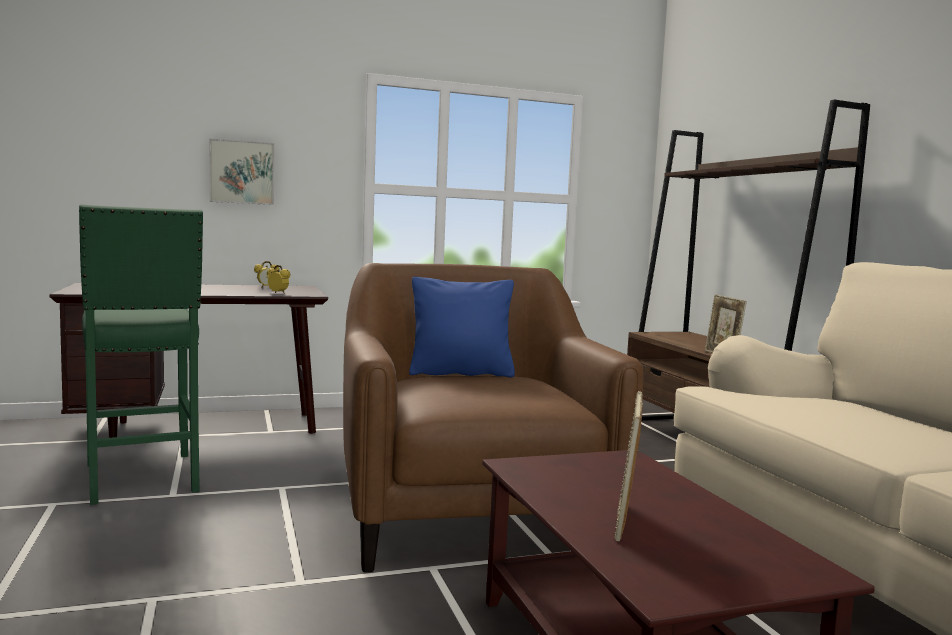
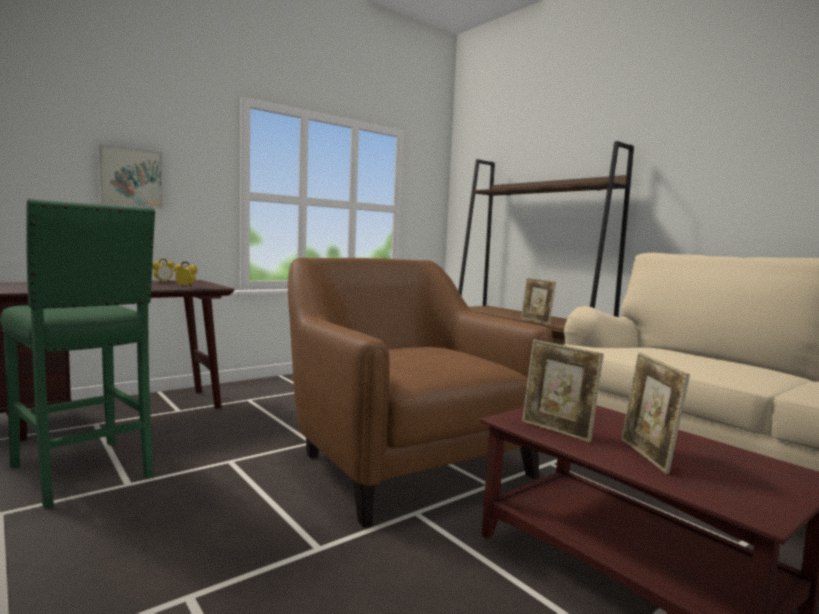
camera: 20 degrees left, 0 degrees up
(461, 373) = (388, 347): blue pillow -> none
(553, 483) = (557, 431): none -> picture frame

